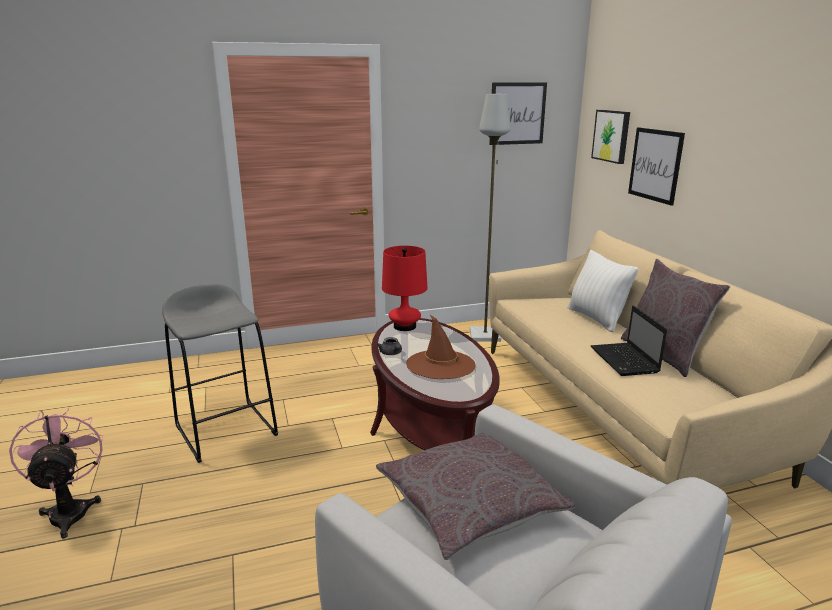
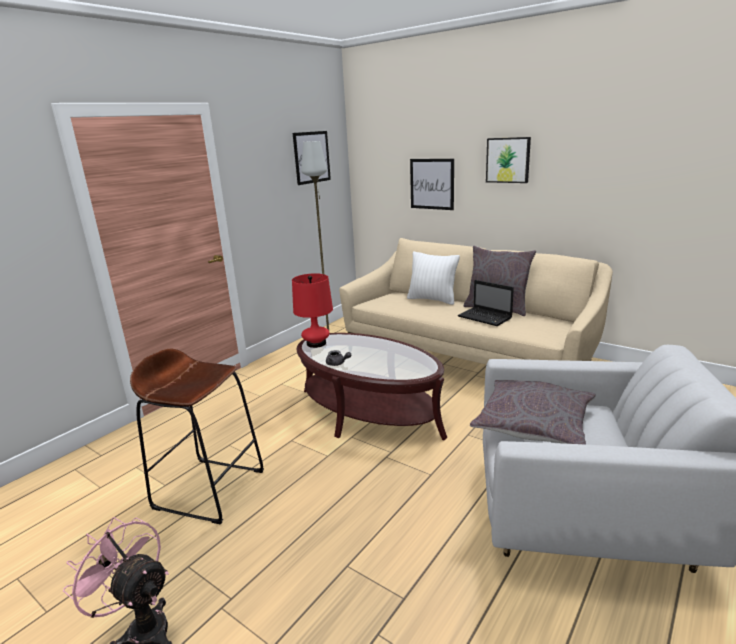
camera: 35 degrees left, 0 degrees up
(226, 429) = (209, 489): grey stool -> brown stool
(440, 365) = (383, 358): brown hat -> none
(612, 136) = (385, 167): picture -> picture (508, 160)

